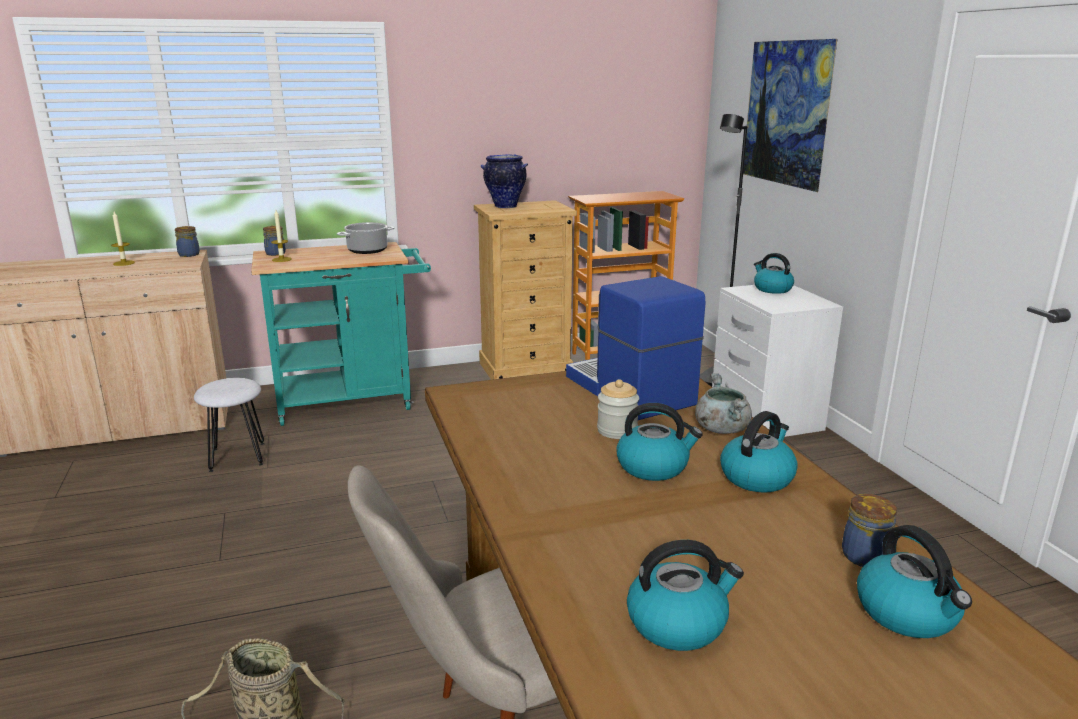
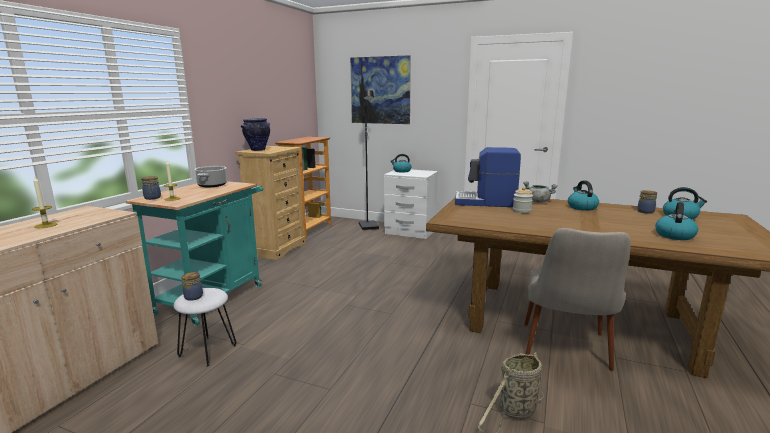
camera: 50 degrees left, 5 degrees down
(189, 254) = (87, 210): jar -> jar (192, 297)
(653, 466) = (560, 214): kettle -> none

